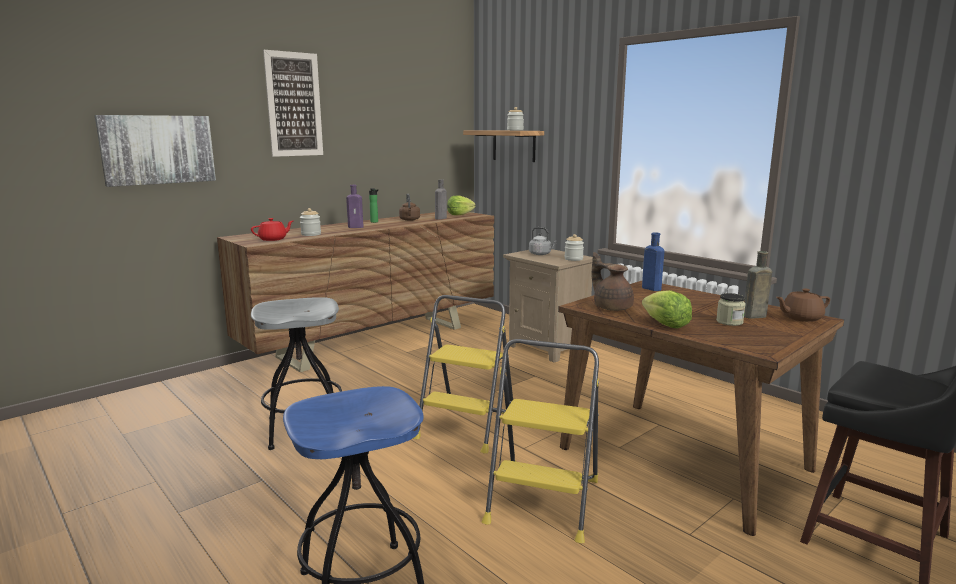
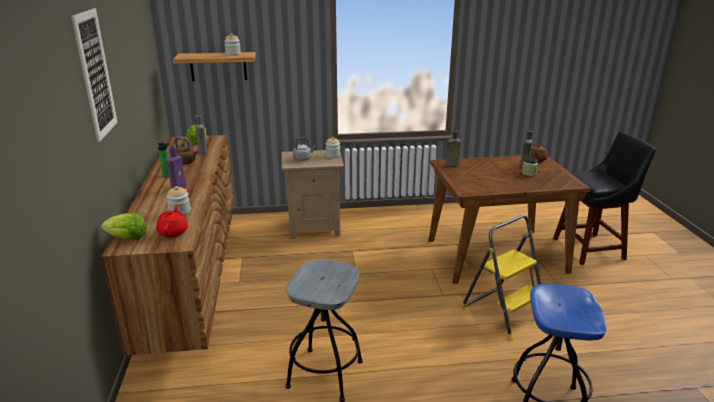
camera: 55 degrees left, 10 degrees up
(158, 149) = (46, 180): picture -> none
(468, 424) = (393, 301): yellow step ladder -> none
(611, 307) = (477, 186): brown teapot -> none
(650, 288) = (451, 165): blue bottle -> brown bottle
(665, 324) = (520, 186): lettuce -> lettuce (127, 238)

